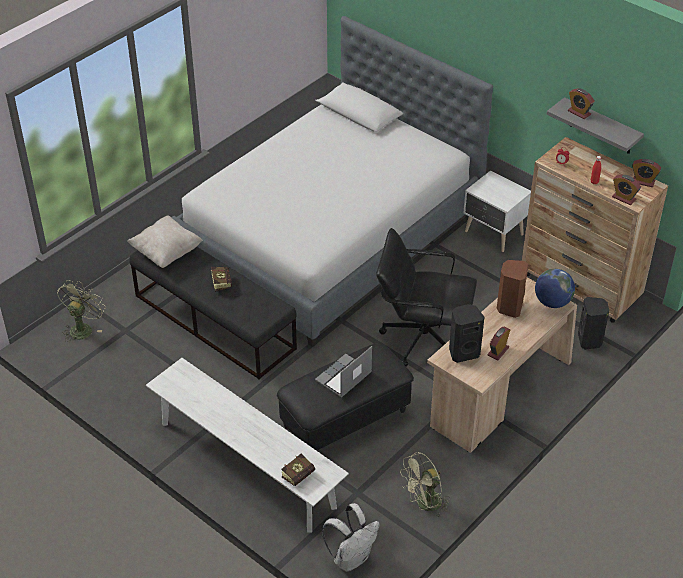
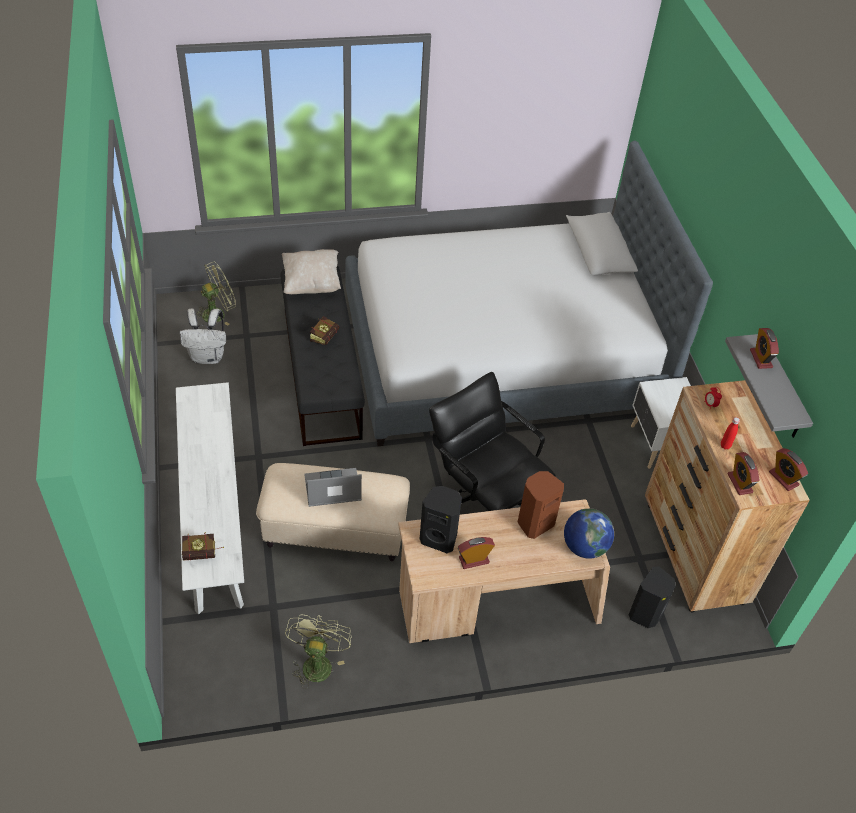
camera: 35 degrees right, 5 degrees up
(345, 420) = (334, 532): black ottoman -> beige ottoman
(351, 558) = (204, 663): white backpack -> white backpack (208, 356)
(424, 504) = (317, 662): green fan -> green fan turned 90 degrees clockwise

